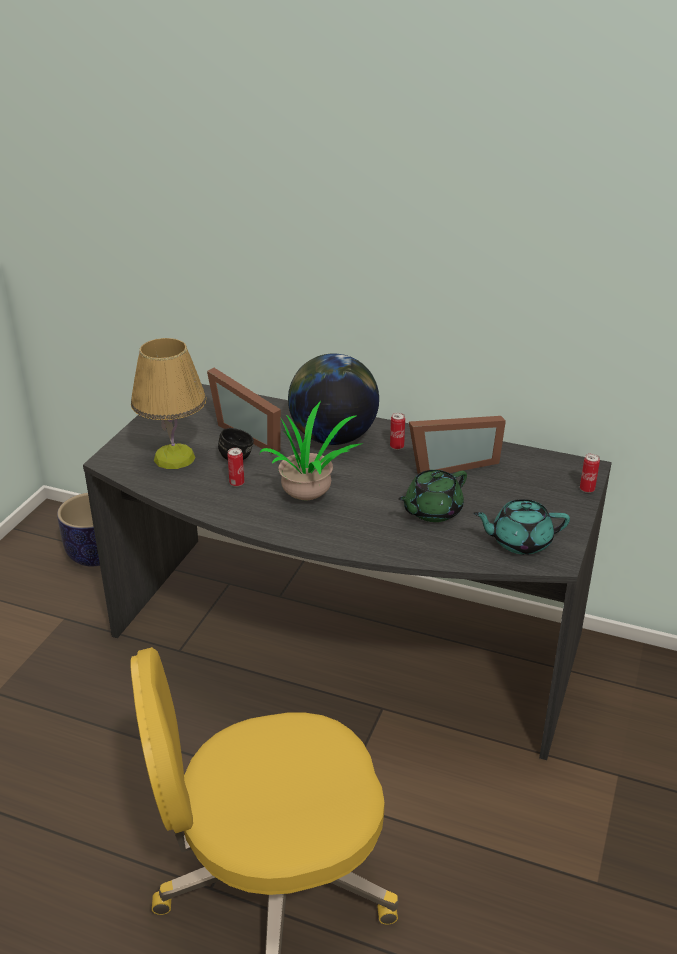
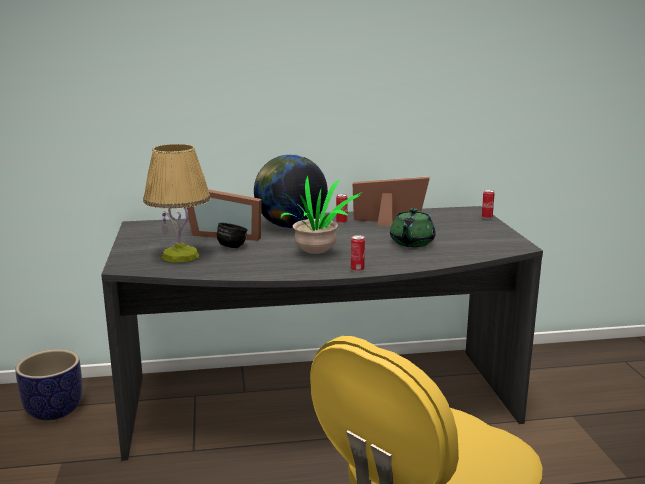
camera: 30 degrees left, 15 degrees down
(237, 483) = (252, 258): can -> can (357, 270)
(450, 464) = (389, 223): picture frame -> picture frame turned 120 degrees counterclockwise
(519, 542) = (486, 244): turquoise teapot -> none

